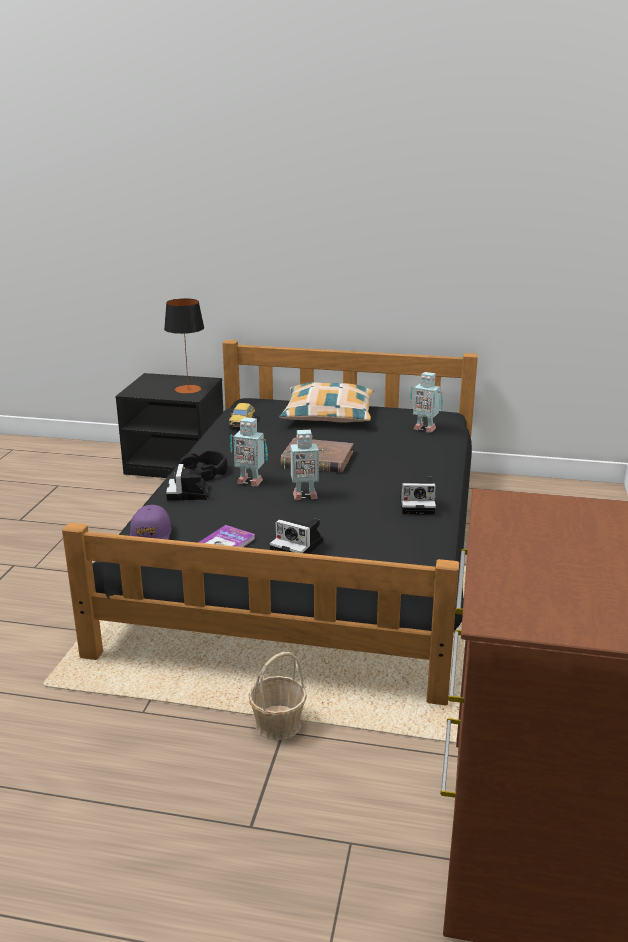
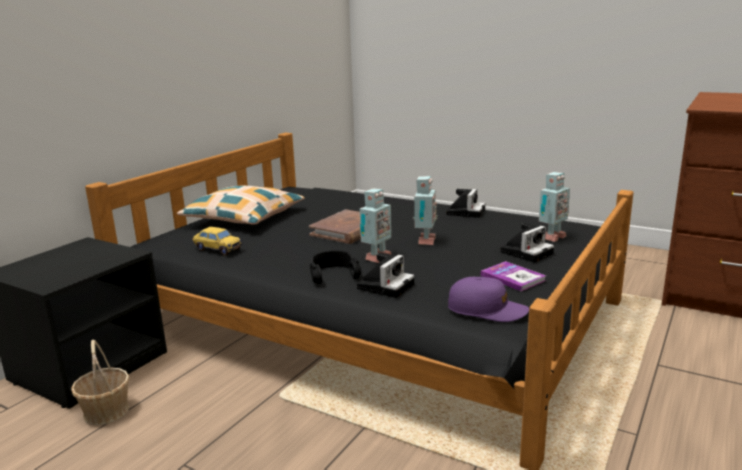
camera: 70 degrees left, 5 degrees down
(188, 389) = (98, 254): table lamp -> none
(188, 494) = (386, 285): camera -> camera turned 75 degrees counterclockwise
(277, 724) = (648, 365): basket -> basket (106, 412)
(424, 428) = (319, 194): toy robot -> toy robot (551, 237)

